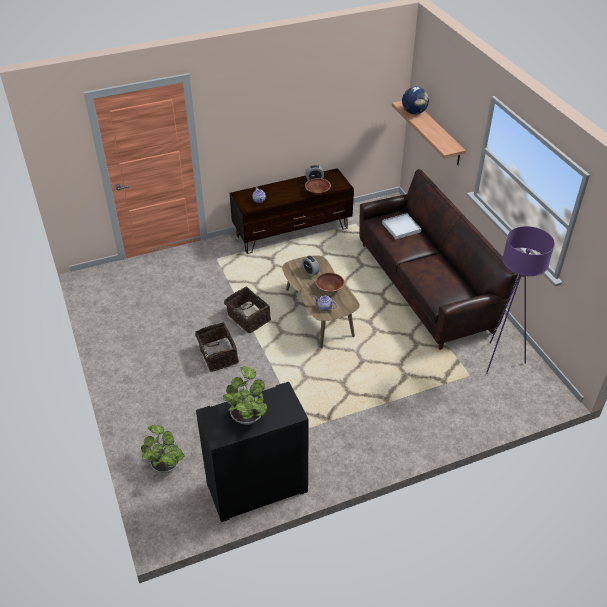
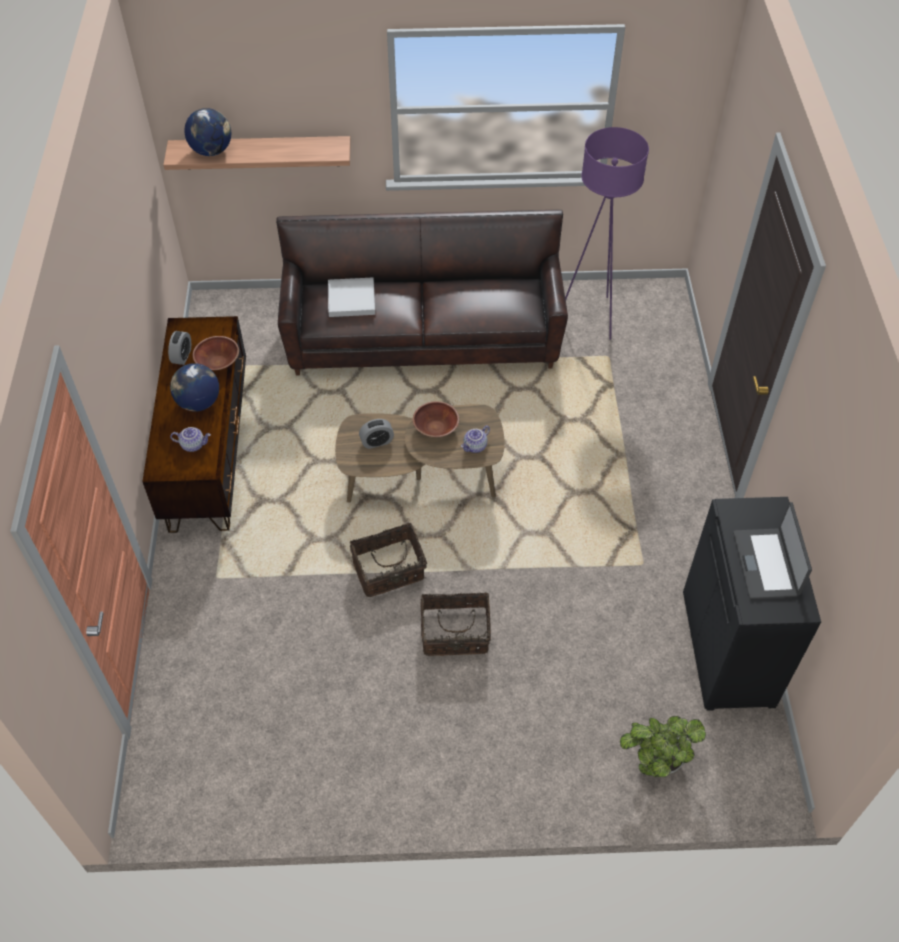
camera: 70 degrees left, 10 degrees up
(247, 415) = (766, 564): potted plant -> laptop
(287, 194) = (198, 403): none -> globe

